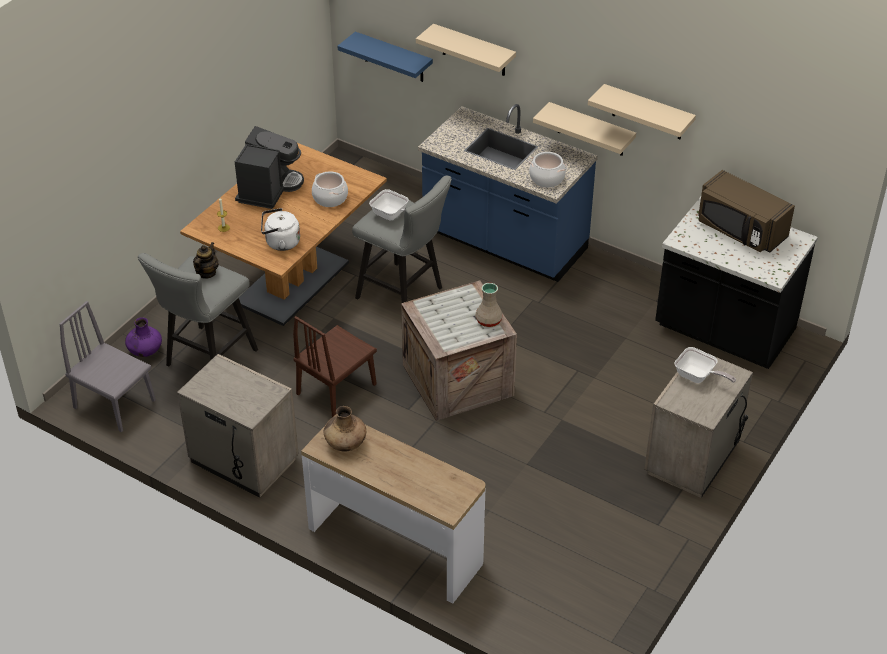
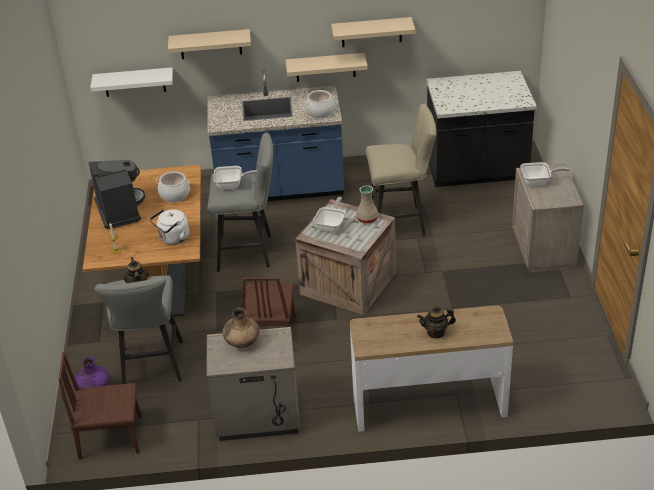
camera: 35 degrees left, 5 degrees down
(114, 404) = (111, 437): grey chair -> brown chair
(345, 443) = (380, 335): brown vase -> brown vase (242, 342)
(393, 57) = (134, 82): blue shelf -> white shelf
(396, 472) = (436, 332): none -> teapot
(448, 309) = (331, 225): none -> frying pan
(580, 345) = (401, 222): none -> beige stool
(740, 230) = (474, 87): brown microwave -> none

